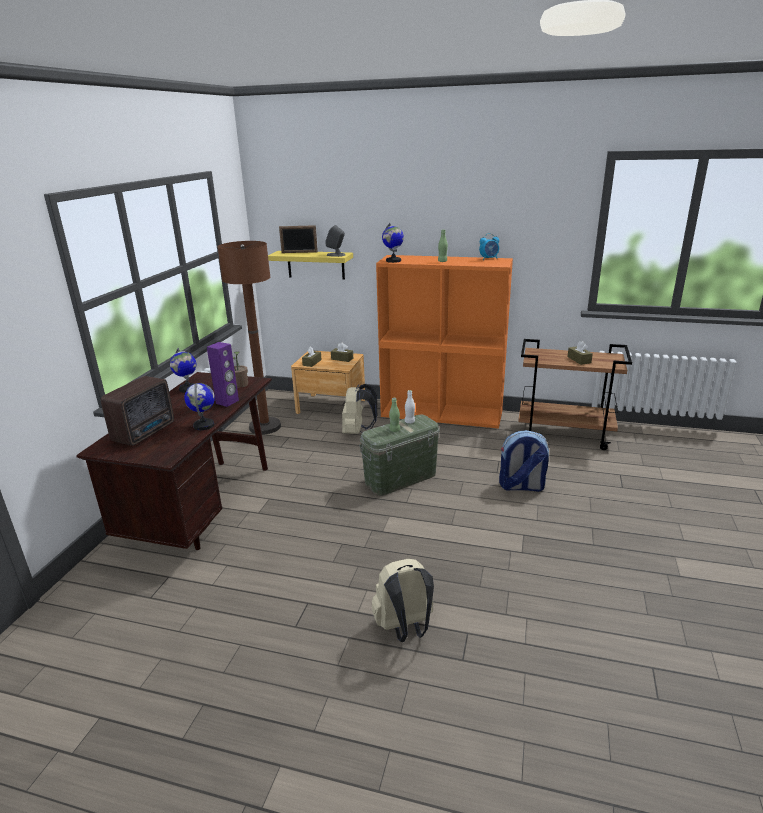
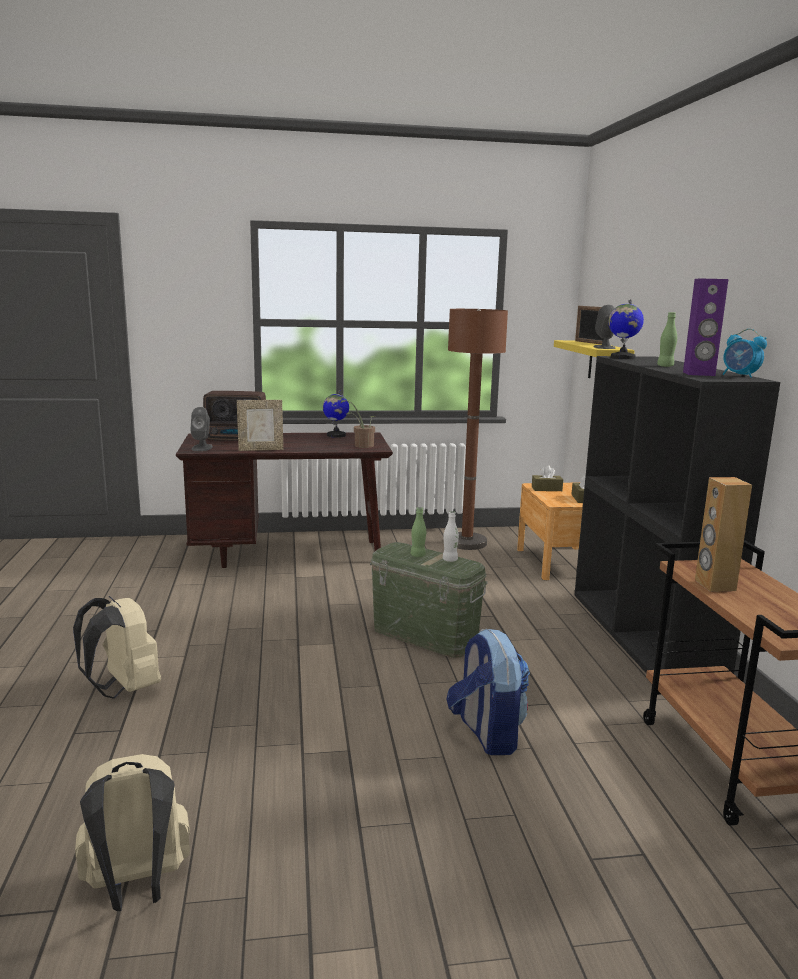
camera: 65 degrees right, 10 degrees down
(161, 452) = (202, 448): none -> grey speaker
(204, 425) = (261, 449): globe -> picture frame
(227, 402) = (317, 448): purple speaker -> purple speaker (699, 374)
(358, 432) = (515, 589): beige backpack -> beige backpack (136, 887)
(442, 413) = (645, 635): orange bookcase -> black bookcase
(558, 361) = (714, 585): none -> brown speaker
(579, 360) = (754, 602): brown tissue box -> none

